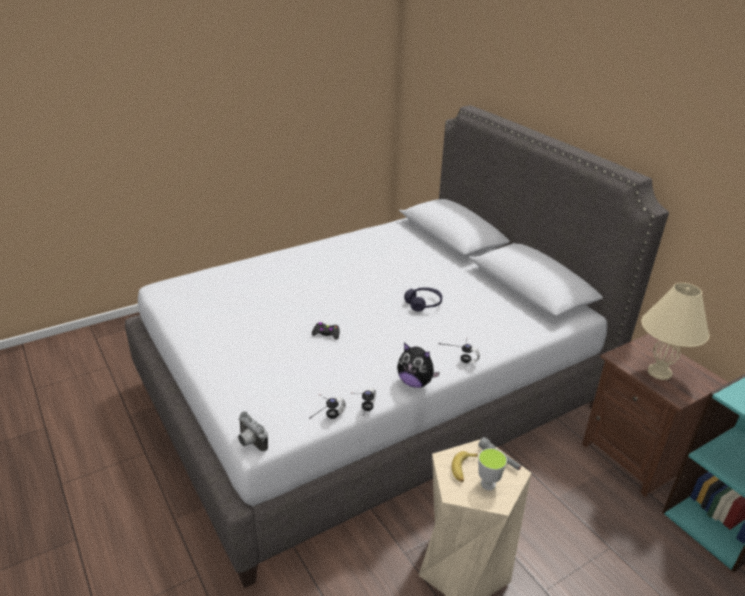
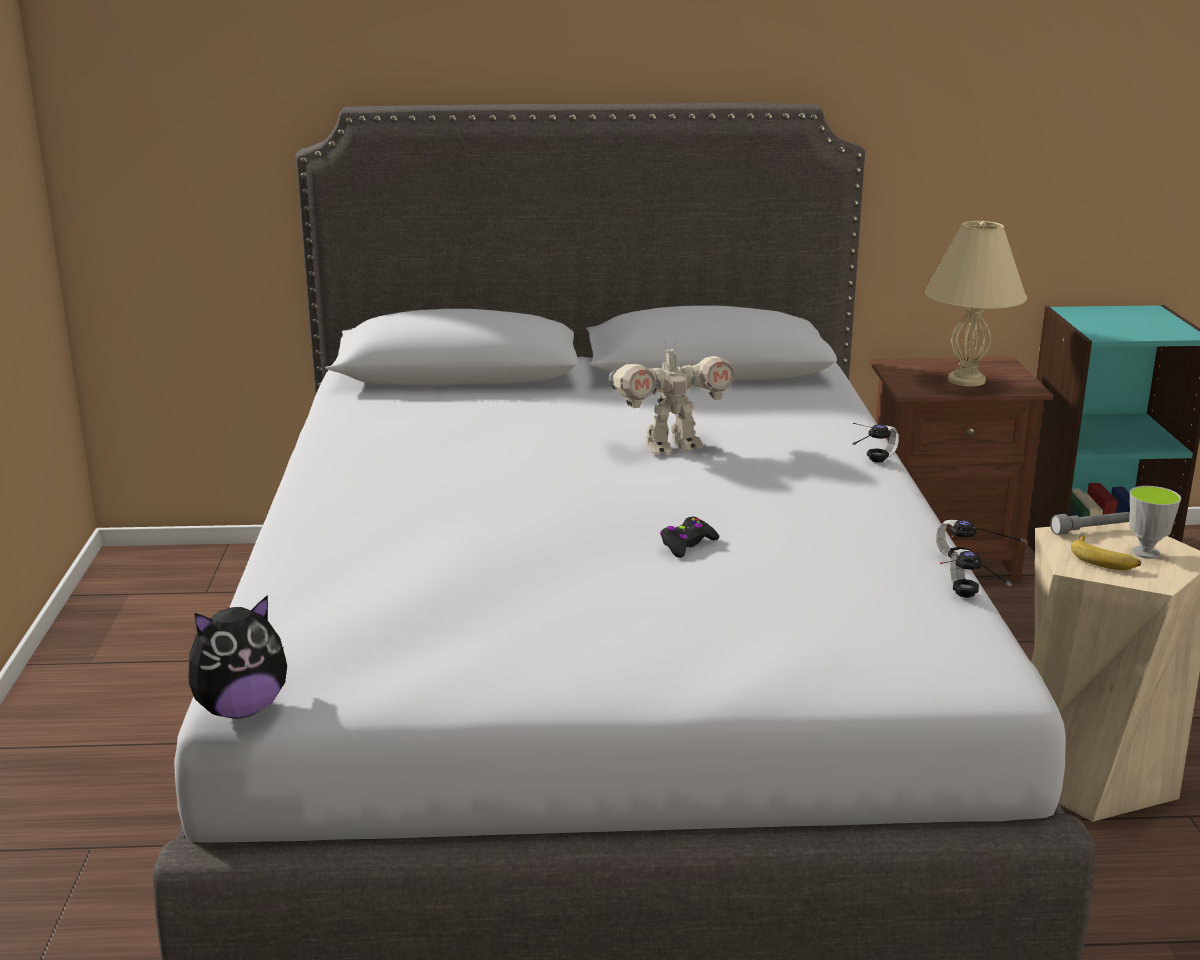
camera: 60 degrees left, 10 degrees down
(249, 442) = (1001, 686): camera -> none
(415, 382) = (909, 509): plush toy -> plush toy (241, 709)
(423, 304) = (671, 447): purple headphones -> toy robot

